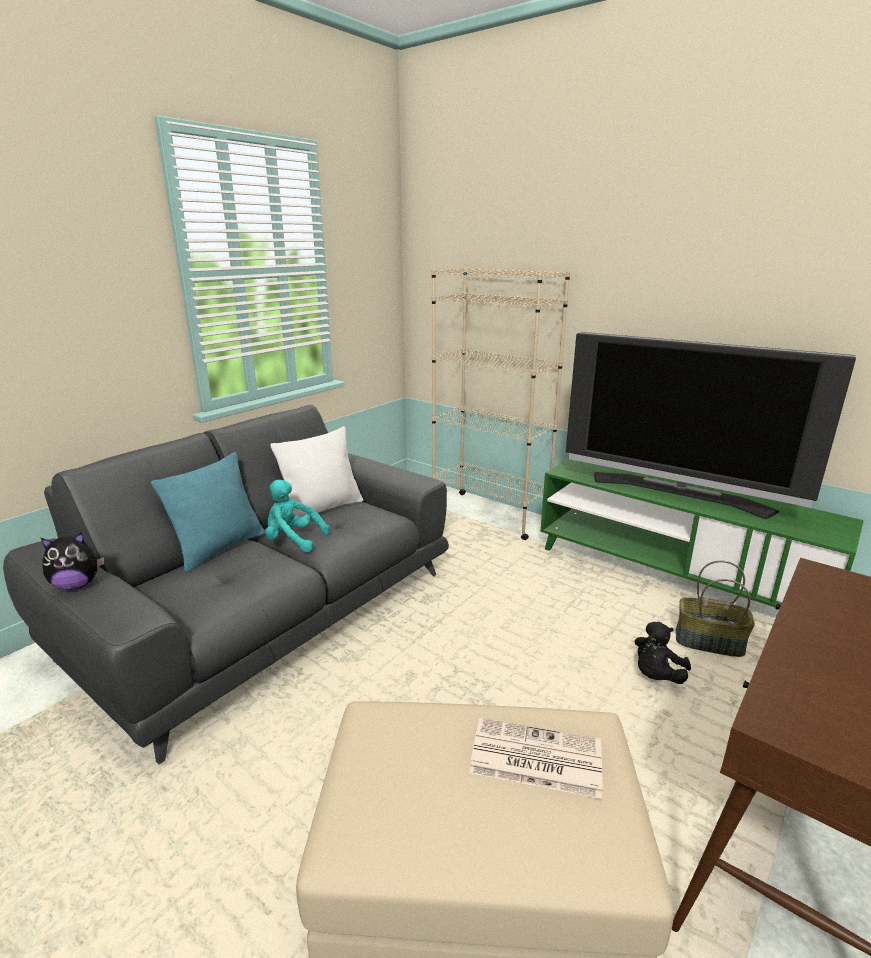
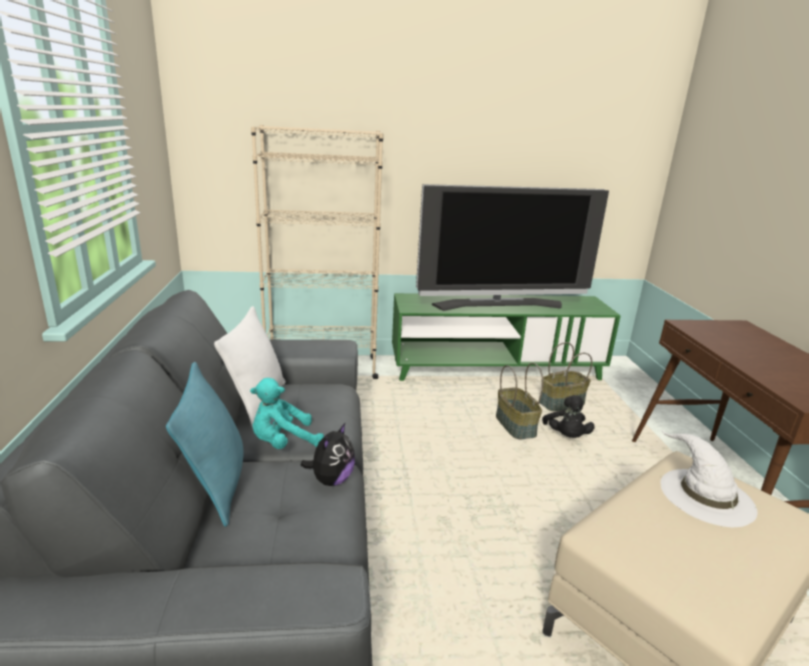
camera: 45 degrees left, 0 degrees up
(77, 585) = (176, 602): plush toy -> plush toy (331, 480)
(534, 758) = (705, 495): newspaper -> white hat
(608, 639) = (516, 426): none -> basket

